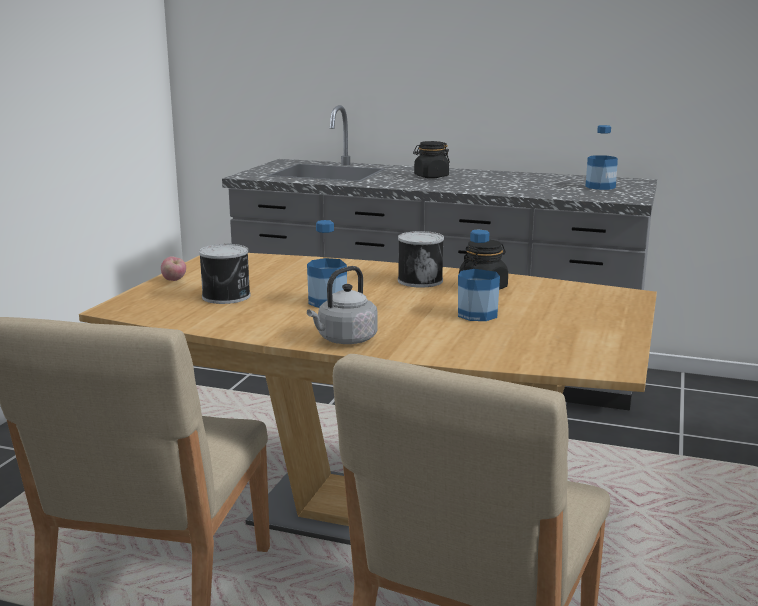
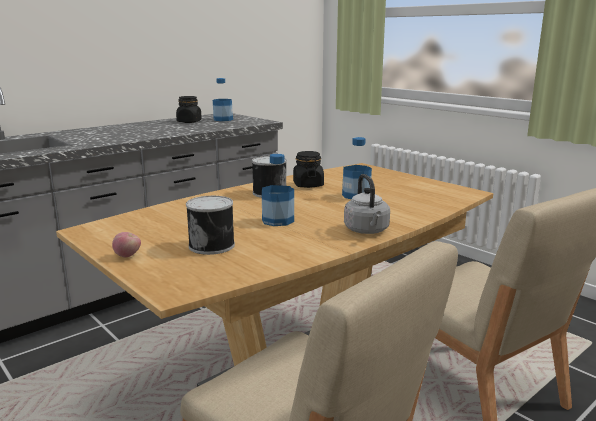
camera: 60 degrees left, 0 degrees up
(431, 176) = (108, 133): black jar -> black jar (189, 122)

